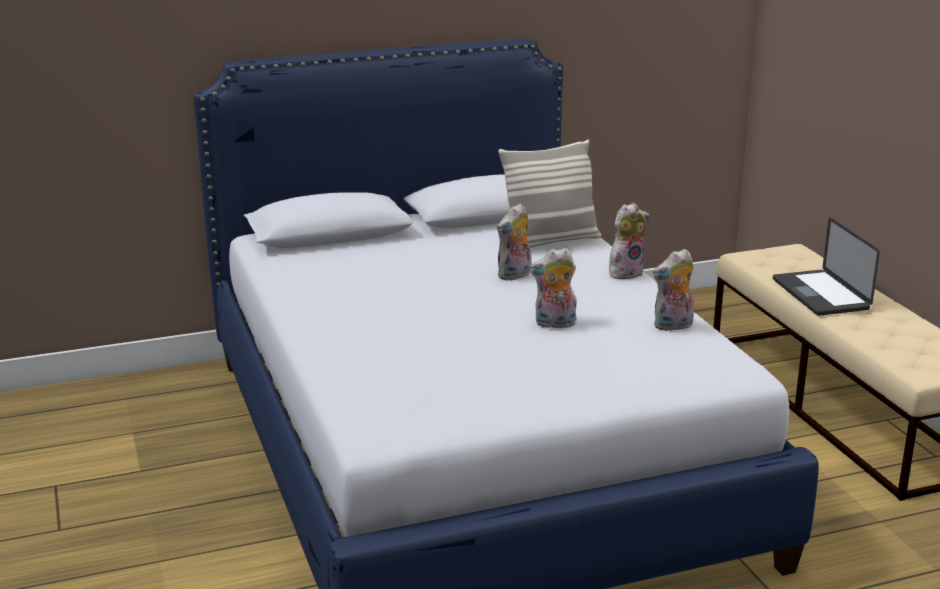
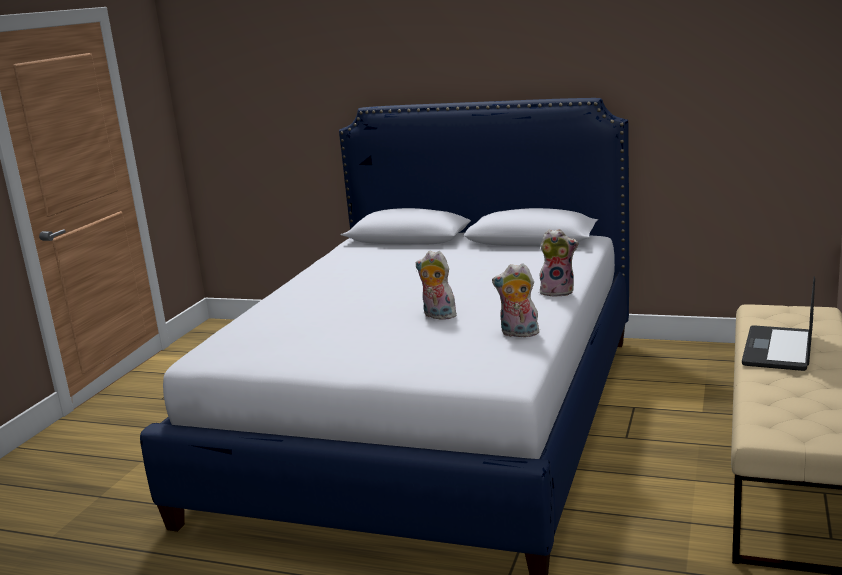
camera: 40 degrees right, 5 degrees down
(515, 276) = (473, 281): plush toy -> none
(550, 242) = (542, 263): pillow -> none

